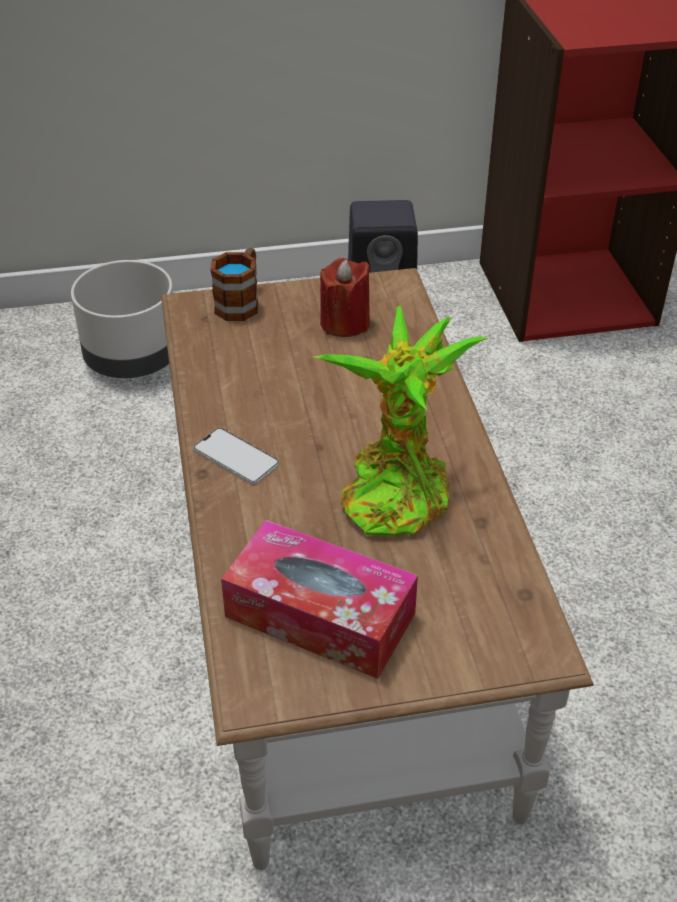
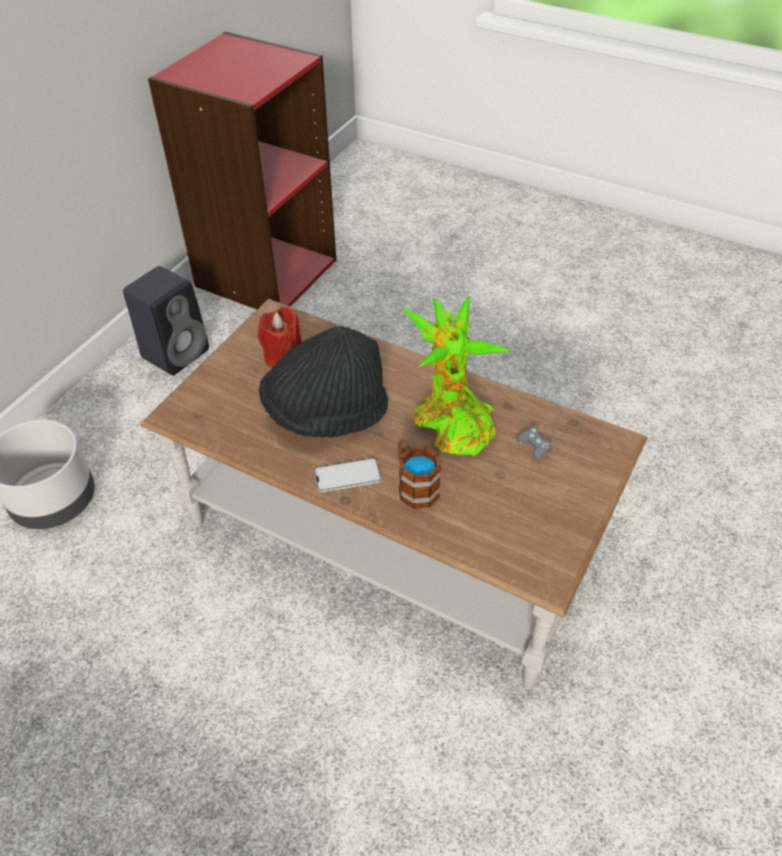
camera: 50 degrees left, 5 degrees up
(241, 302) = (203, 389): mug -> mug (414, 485)
(303, 394) = (326, 413): none -> black hat
(320, 615) = (514, 513): tissue box -> none
(483, 593) = (558, 437): none -> grey game controller

